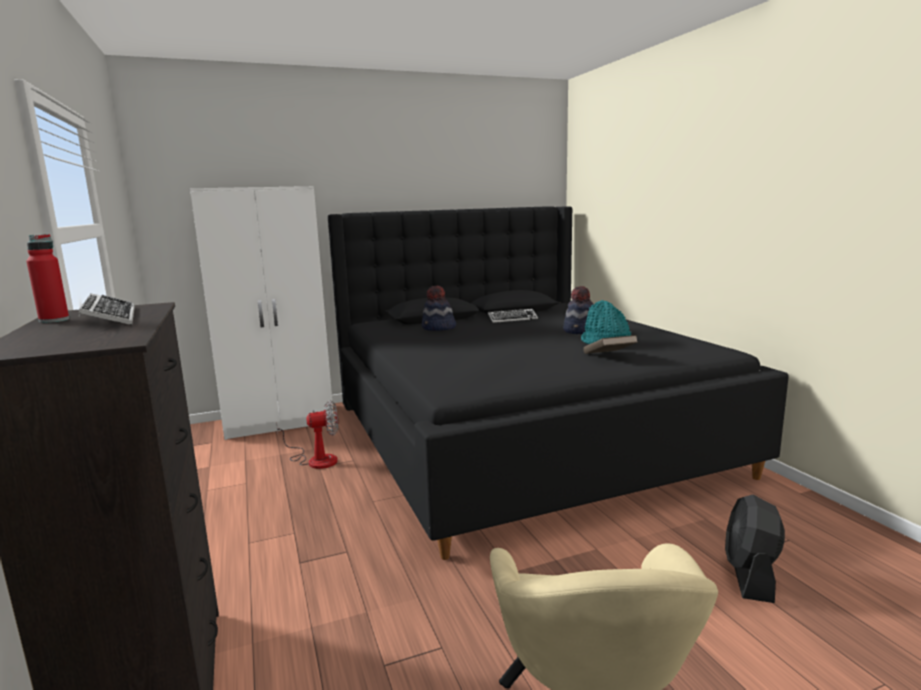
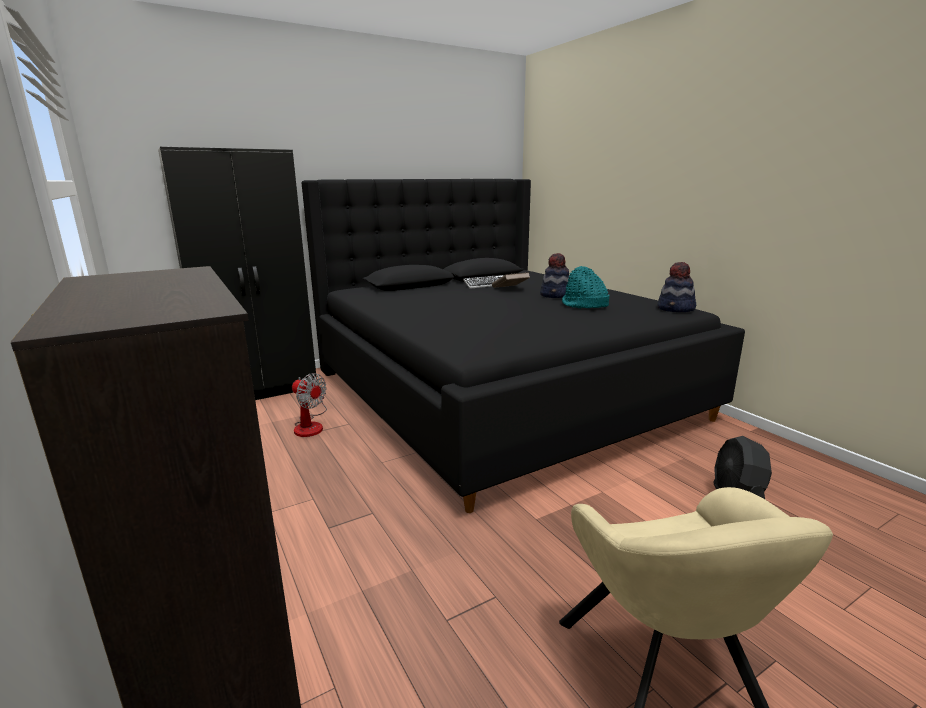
camera: 10 degrees left, 5 degrees up
(54, 320) = (87, 287): red bottle -> none
(110, 317) = (155, 283): keyboard -> none
(280, 422) = (261, 389): white wardrobe -> black wardrobe
(315, 459) = (310, 425): fan -> fan turned 60 degrees clockwise
(438, 328) = (421, 294): hat -> hat (676, 309)
(609, 357) = (596, 318): brown book -> brown book (510, 289)

